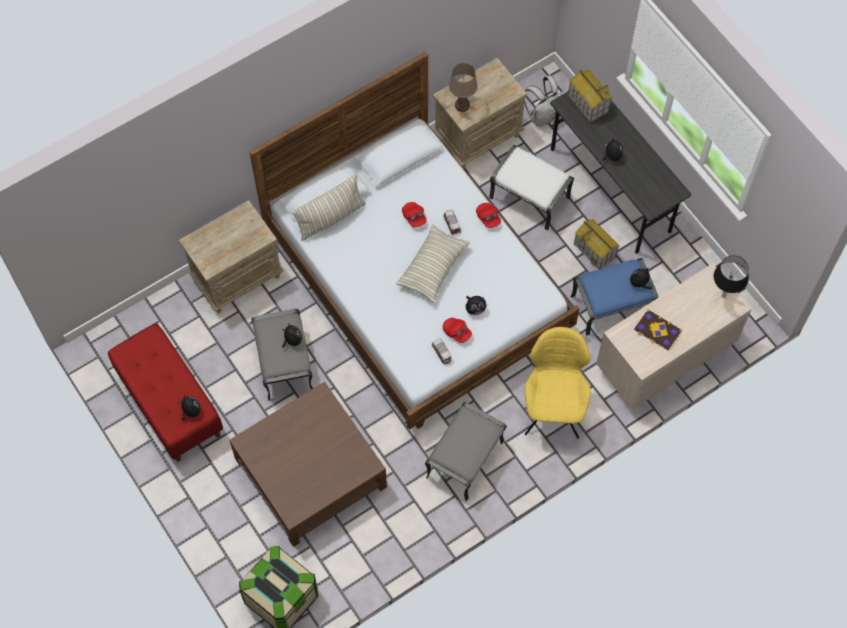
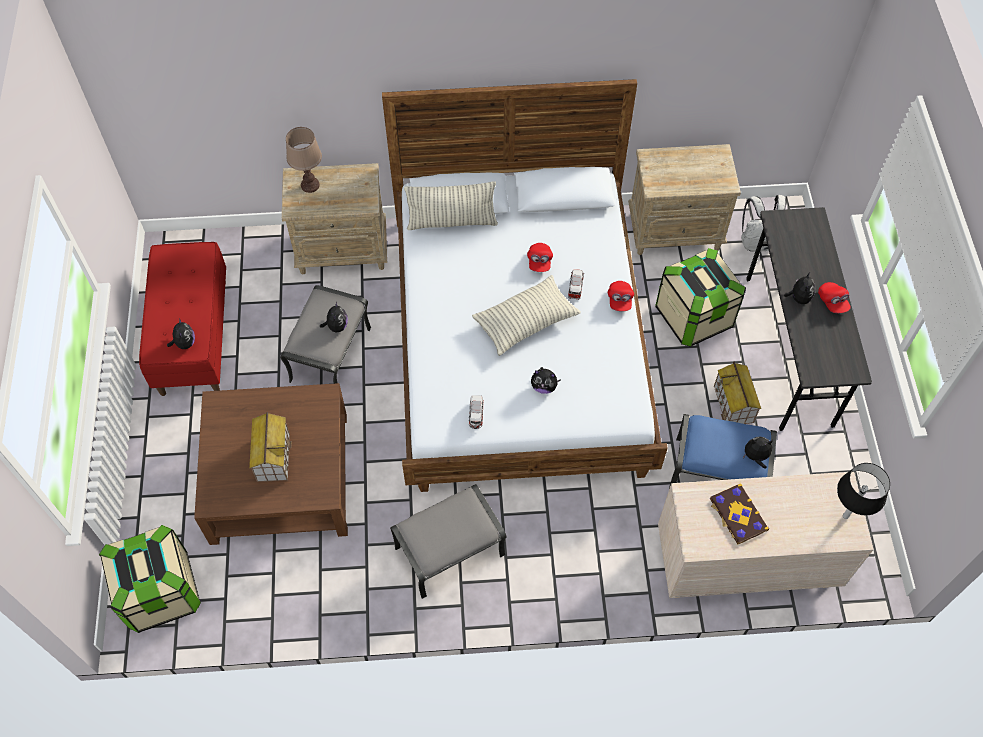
camera: 30 degrees right, 5 degrees down
(457, 332) = (507, 401): red cap -> red cap (832, 302)
(462, 105) = (661, 173): brown table lamp -> brown table lamp (310, 185)
(530, 197) = (694, 316): white ottoman -> storage box
(552, 409) = (581, 549): yellow chair -> none
(587, 103) = (803, 231): toy house -> toy house (273, 457)

